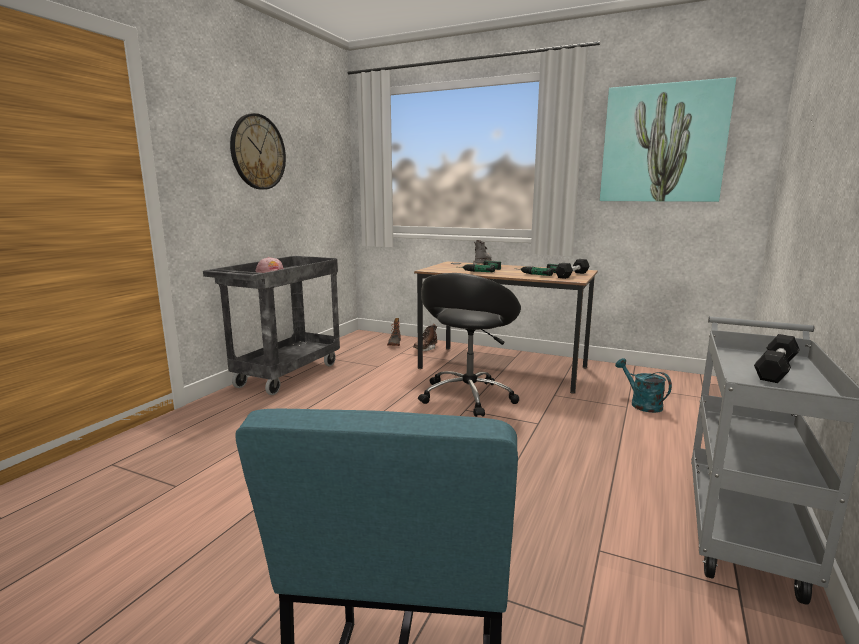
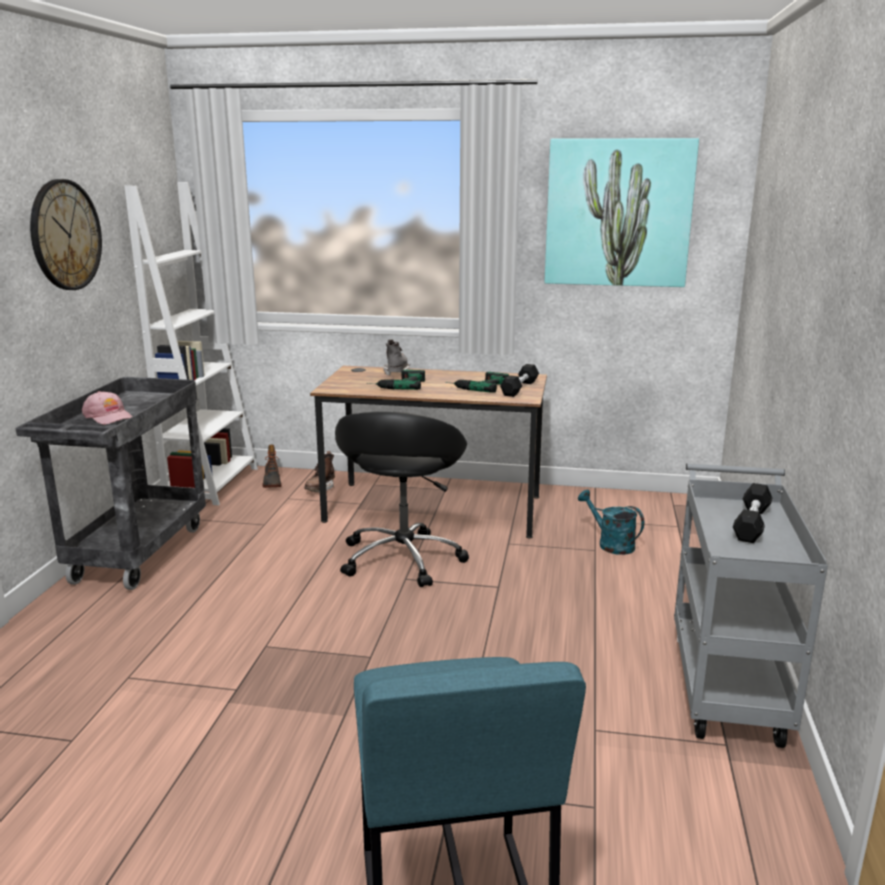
camera: 15 degrees left, 5 degrees up
(355, 341) = (211, 484): none -> white bookcase

